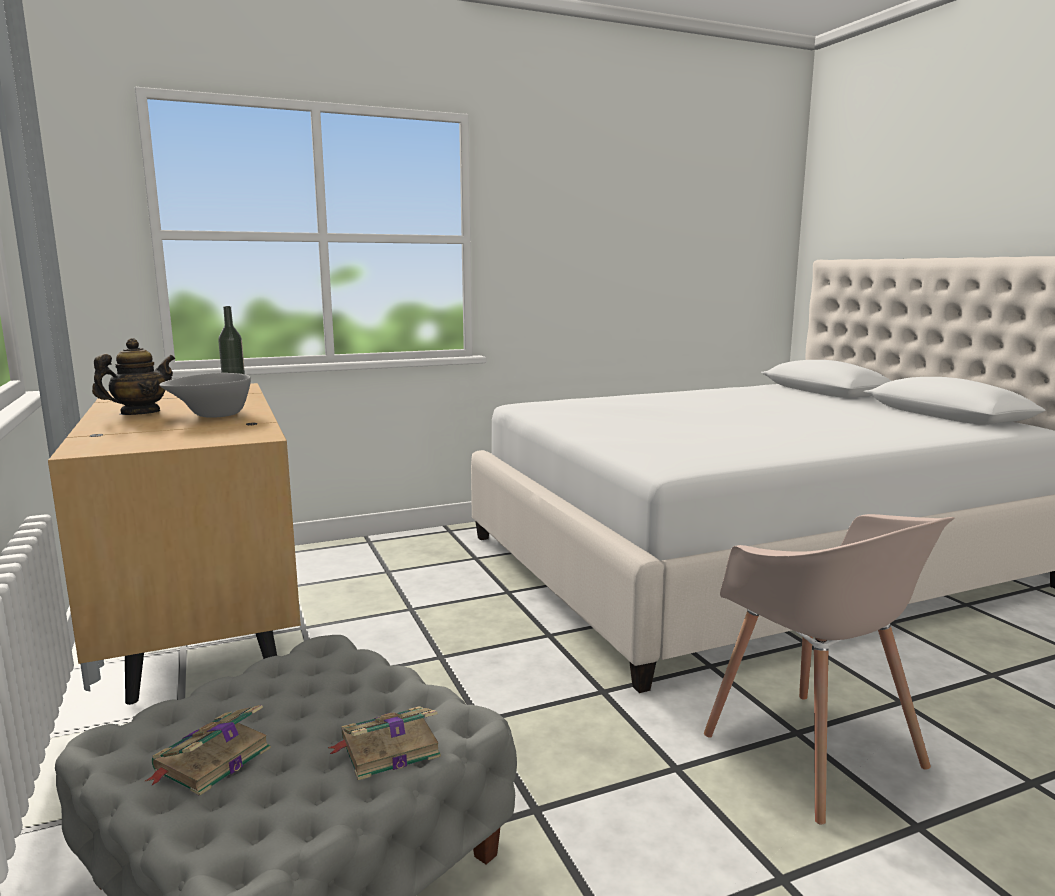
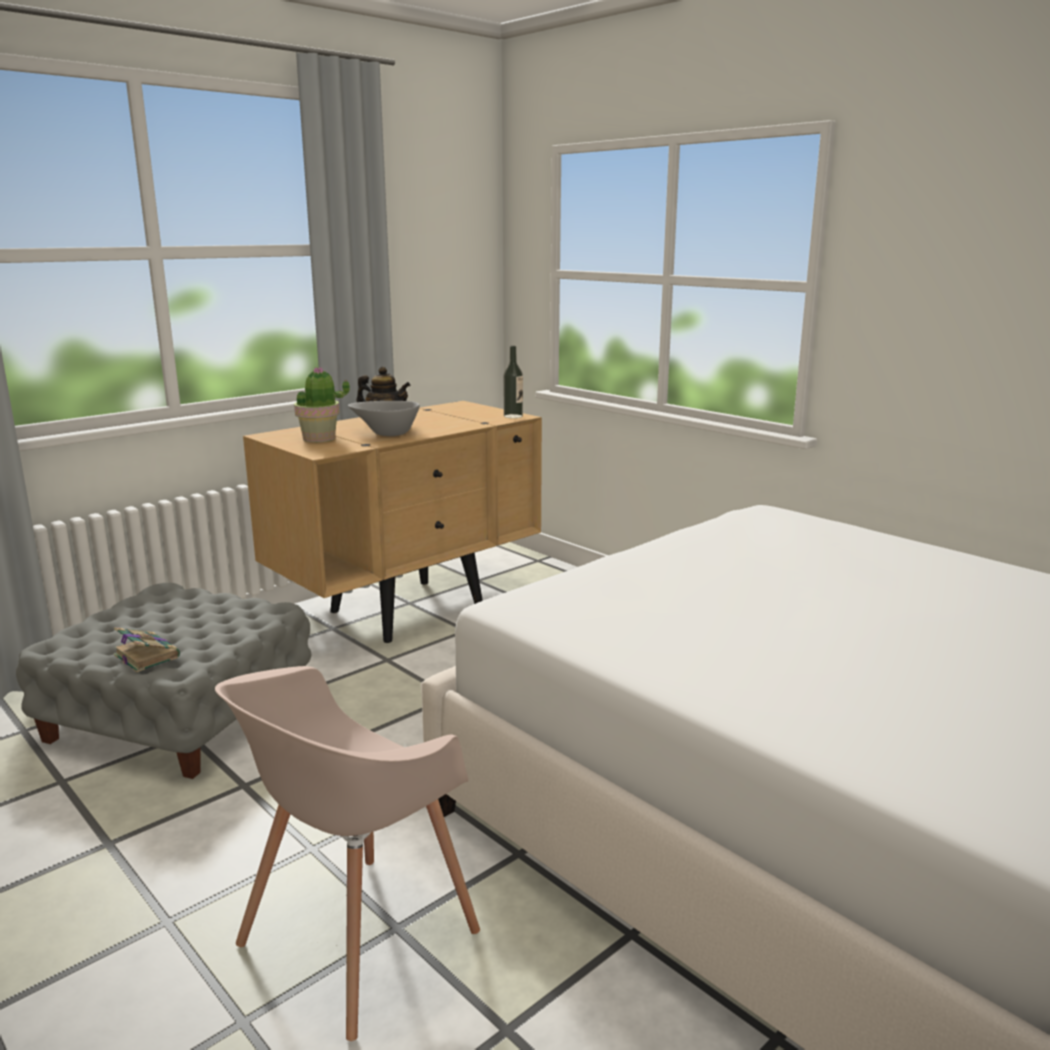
camera: 70 degrees right, 5 degrees up
(173, 434) = (319, 438): none -> potted plant
(210, 761) = (137, 616): book -> none

